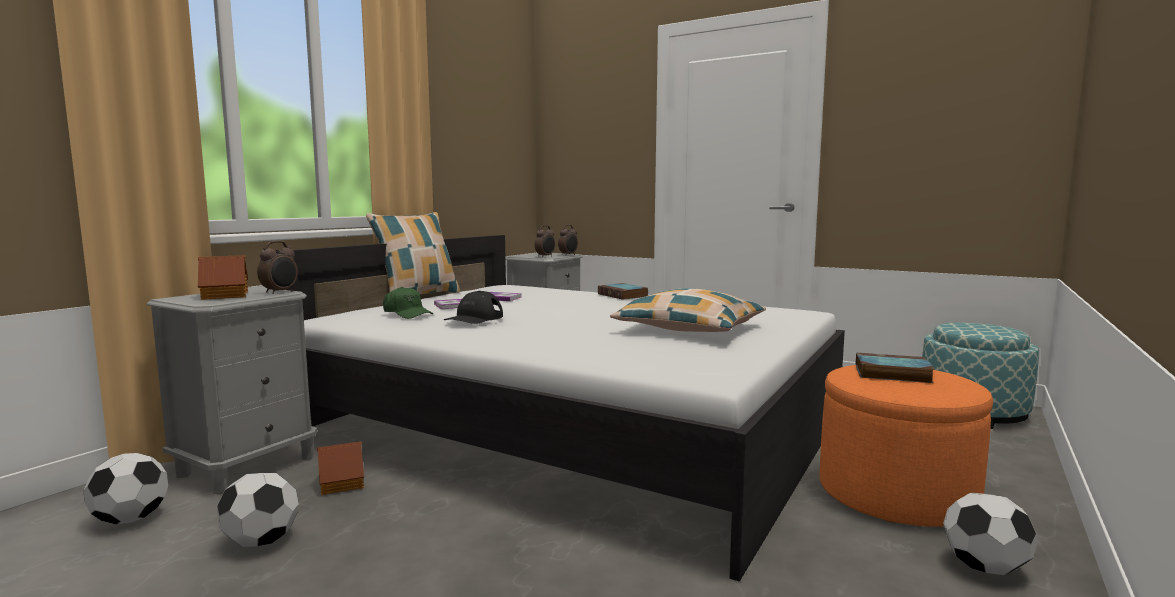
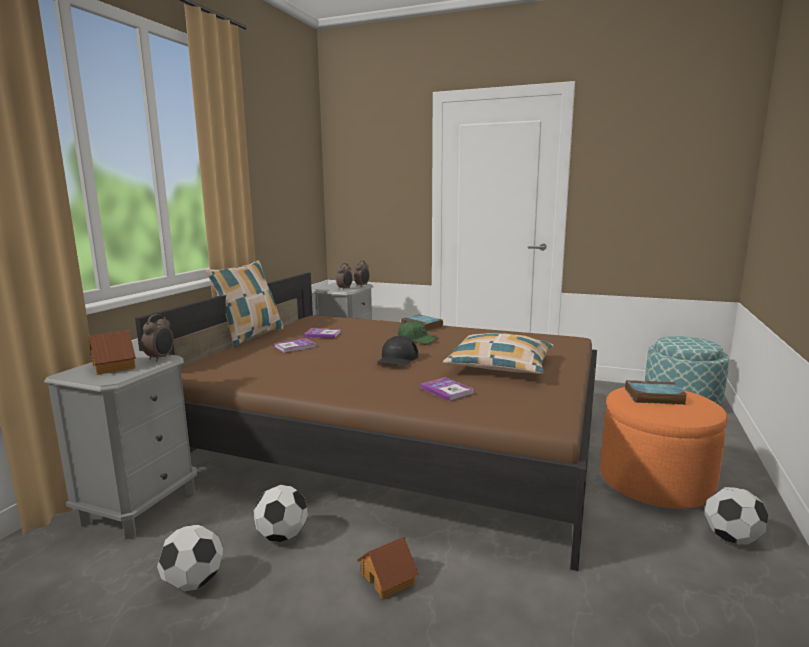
camera: 10 degrees left, 5 degrees up
(131, 519) = (62, 574): football -> football (282, 536)
(342, 482) = (234, 515): toy house -> toy house (388, 579)
(407, 314) = (262, 362): green cap -> green cap (416, 340)
(474, 318) = (323, 364): black cap -> black cap (397, 358)
(572, 426) = (398, 439): white bed -> brown bed
(602, 345) = (446, 390): none -> book

